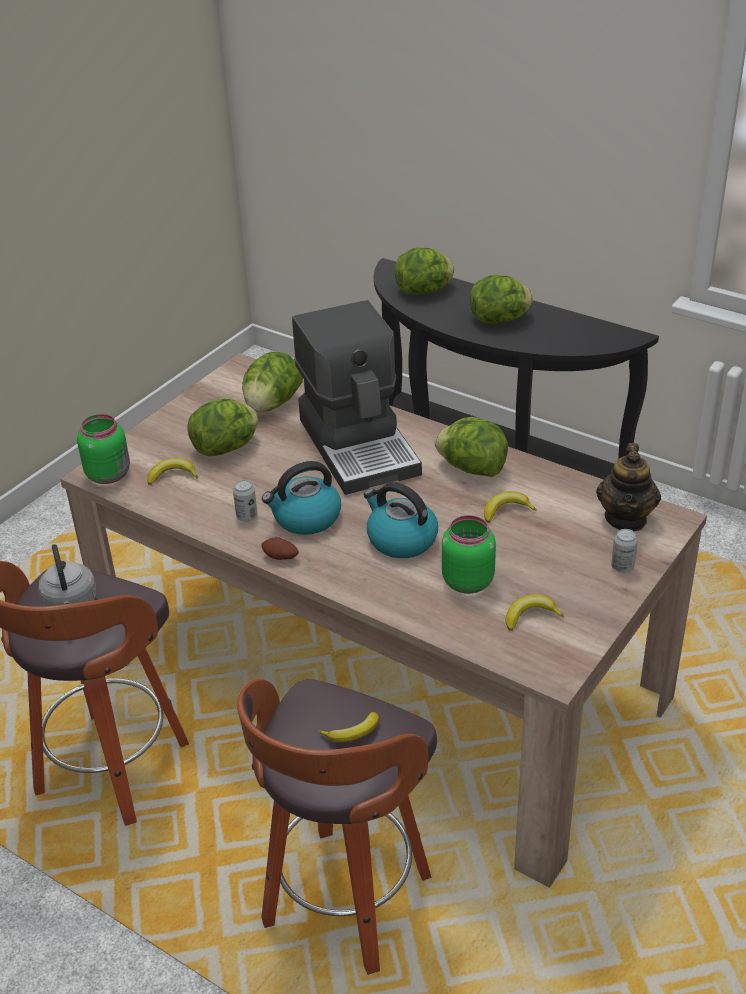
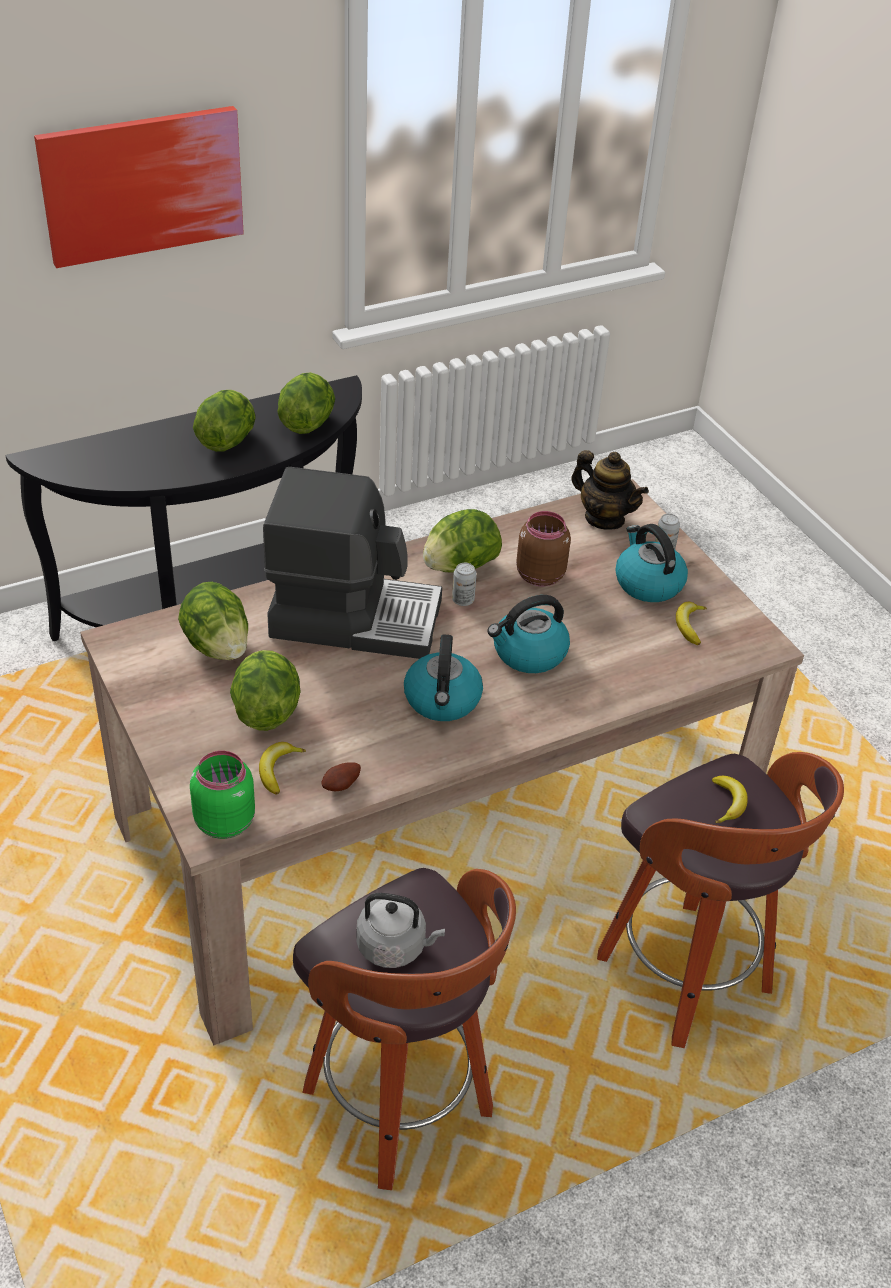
camera: 65 degrees left, 5 degrees up
(247, 516) = (403, 740): can -> can (463, 600)
(280, 558) = (491, 742): potato -> potato (342, 786)
(424, 291) = (113, 459): lettuce -> lettuce (307, 423)
(466, 581) = (617, 640): green jar -> none
(506, 511) = (539, 574): banana -> brown jar
(535, 94) = (142, 185): none -> picture
(563, 573) = (647, 583): none -> kettle

